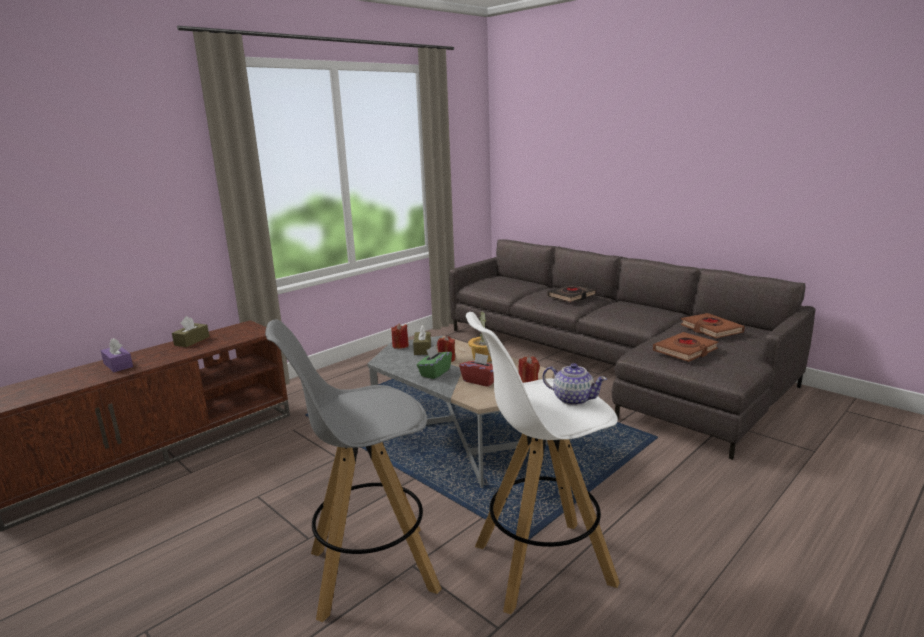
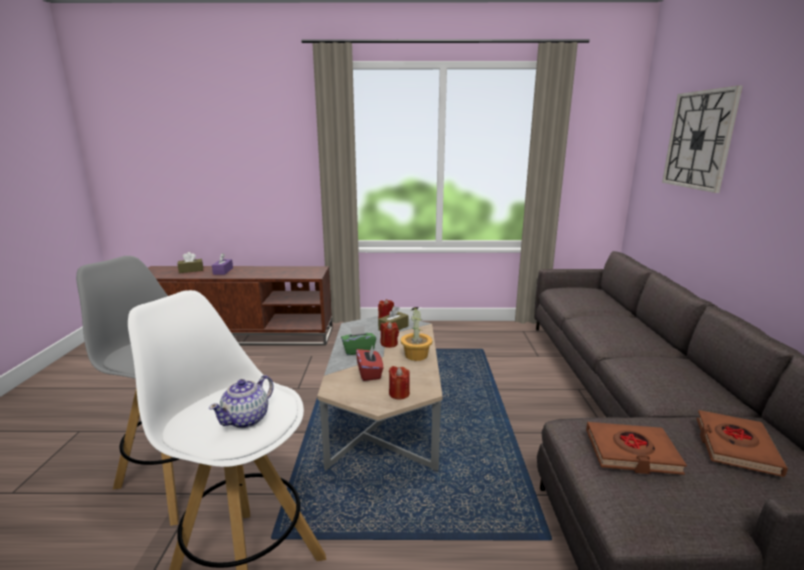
camera: 45 degrees right, 0 degrees up
(192, 341) = (276, 269): brown tissue box -> brown tissue box (191, 270)
(564, 136) = (699, 140): none -> wall clock
(571, 296) = (626, 333): black book -> none
(573, 399) = (247, 419): teapot -> teapot turned 45 degrees clockwise

